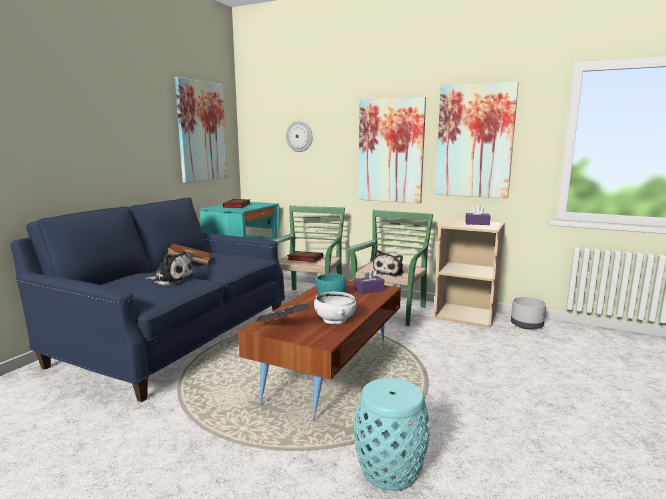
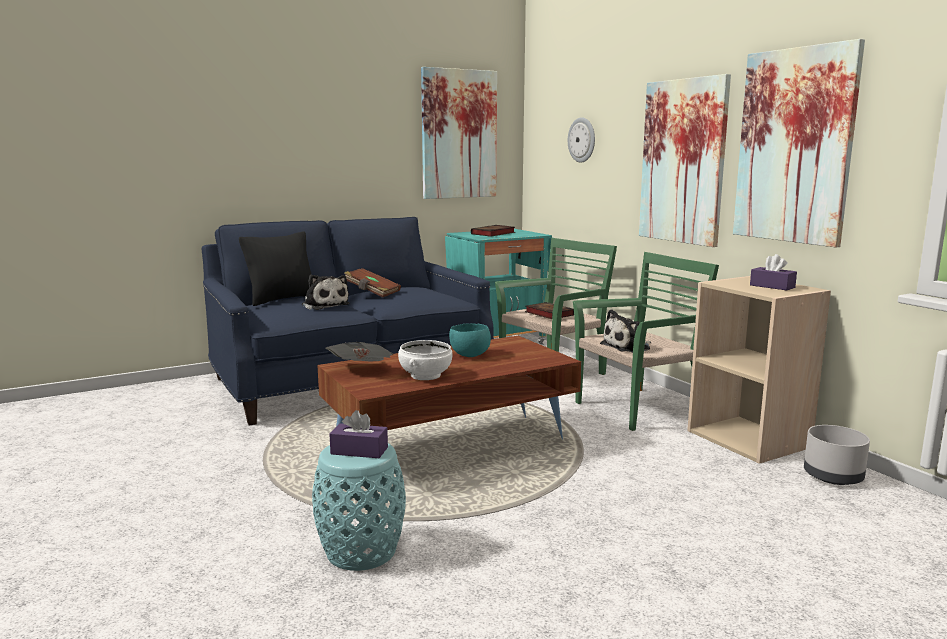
camera: 35 degrees right, 0 degrees up
(117, 281) = (282, 299): none -> black pillow
(369, 290) = (533, 356): purple tissue box -> purple tissue box (359, 451)

